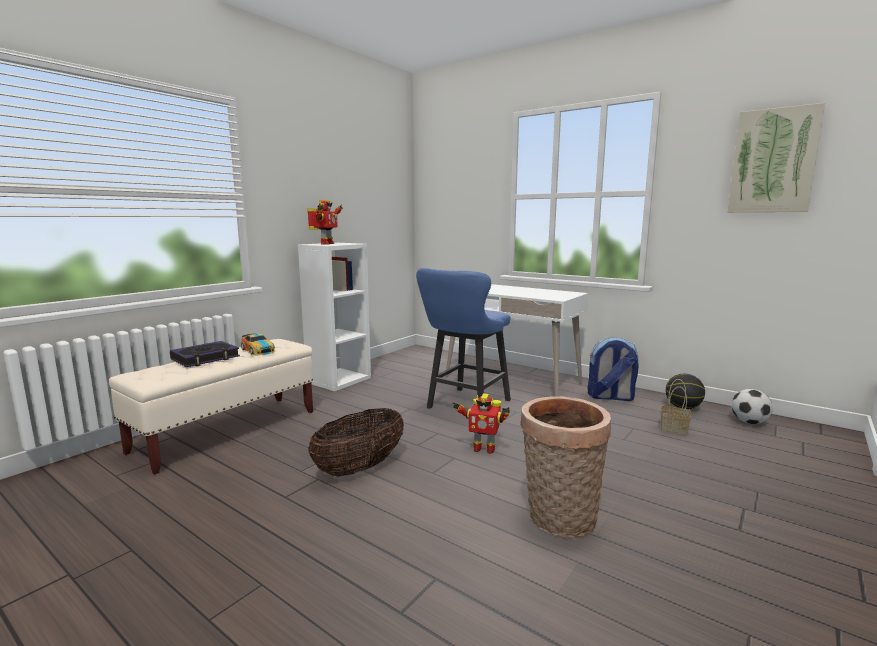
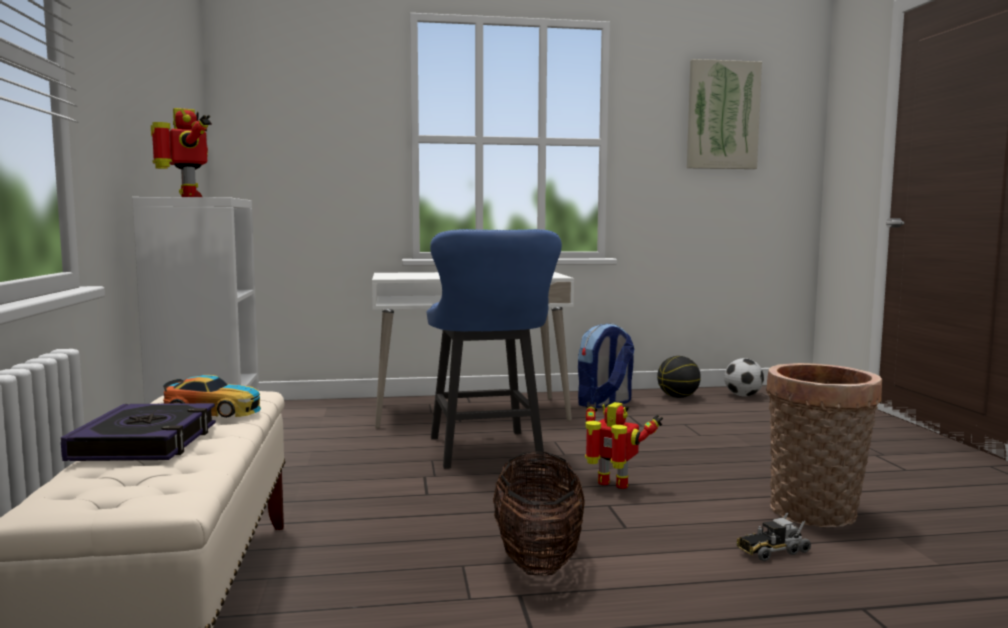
camera: 45 degrees left, 5 degrees down
(471, 523) = (772, 551): none -> toy truck
(483, 448) = (613, 485): toy robot -> toy robot turned 120 degrees counterclockwise
(675, 428) = (712, 415): basket -> none

